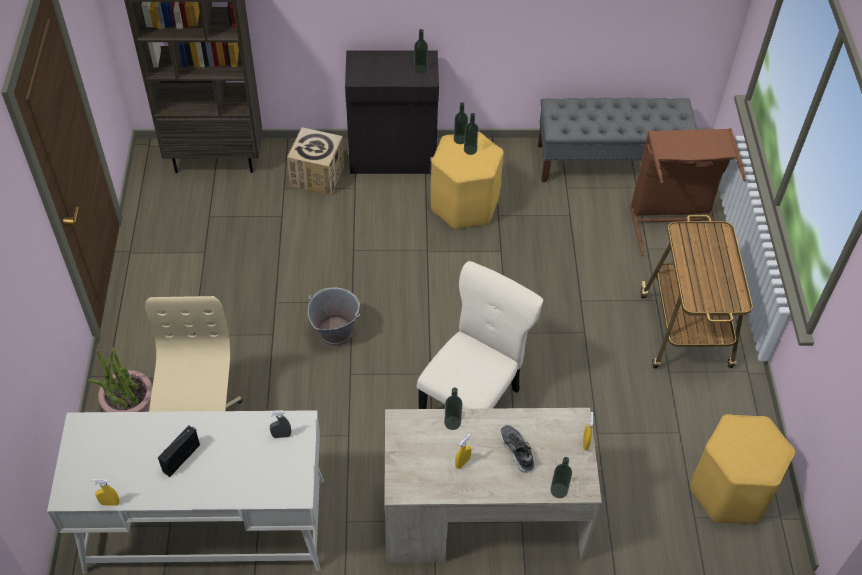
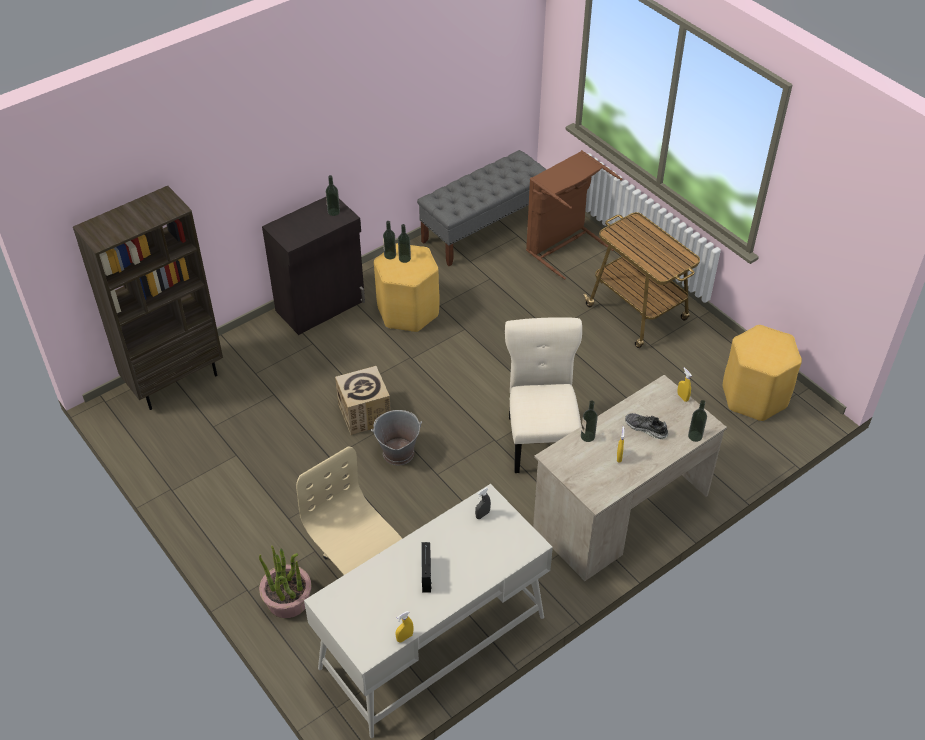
camera: 35 degrees left, 5 degrees down
(317, 176) = (274, 350): cardboard box -> cardboard box (364, 414)

